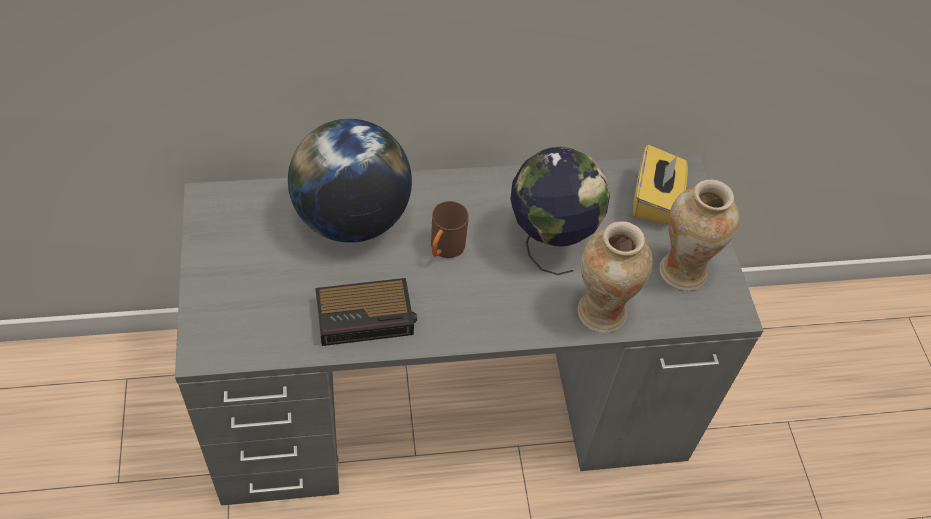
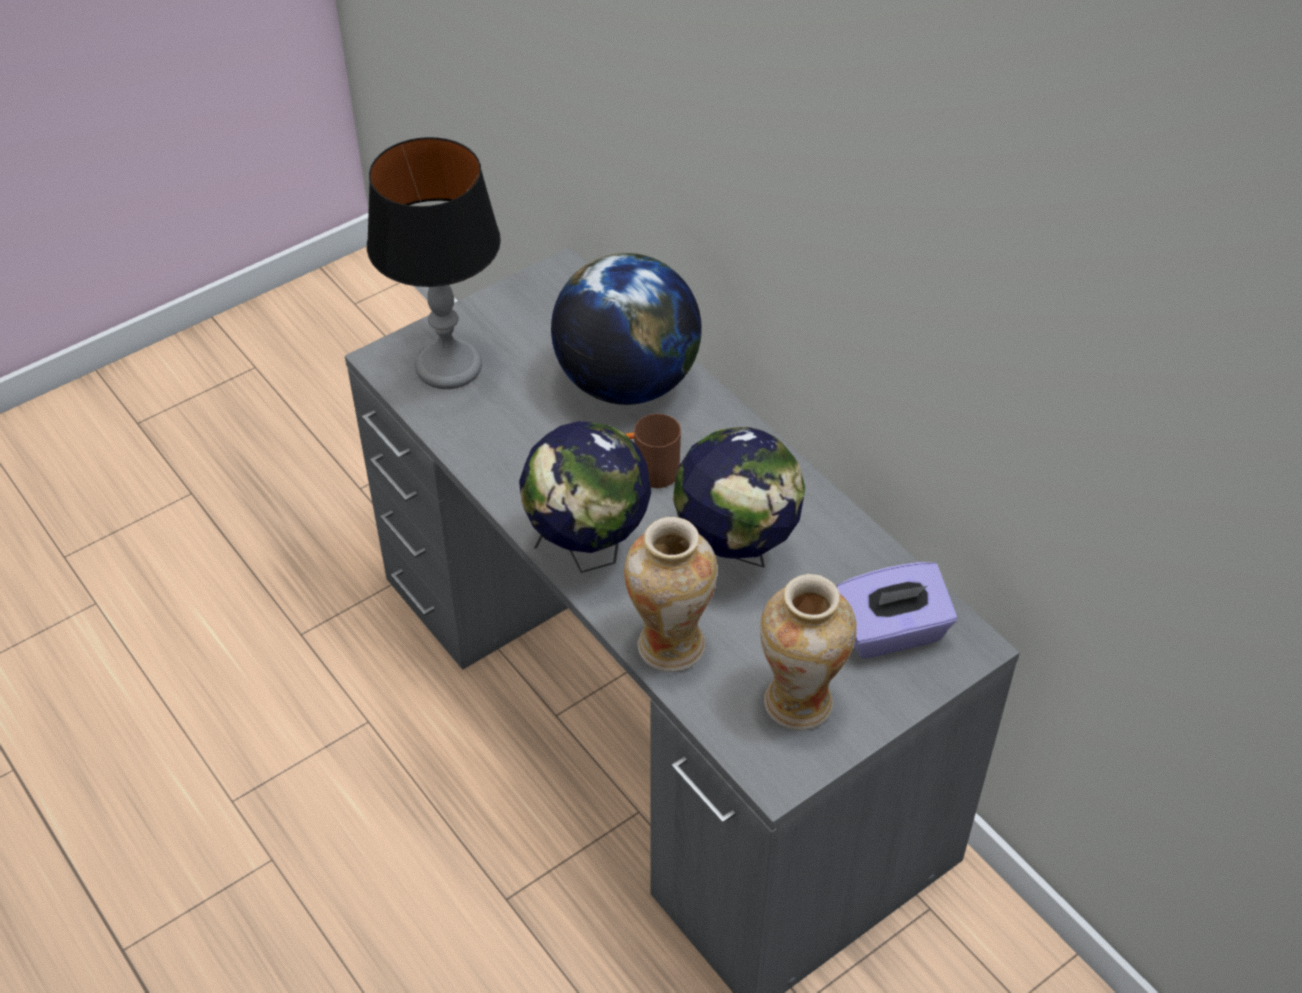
camera: 65 degrees right, 5 degrees down
(247, 314) = (448, 366): none -> table lamp
(367, 316) = (512, 452): alarm clock -> none
(492, 317) = (588, 552): none -> globe
(655, 200) = (891, 632): yellow tissue box -> purple tissue box

